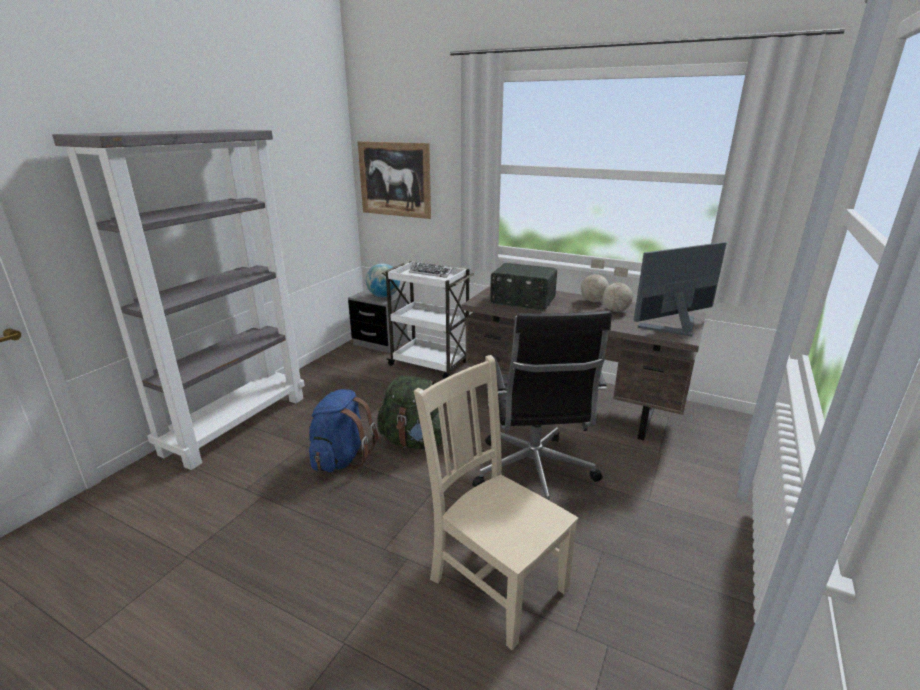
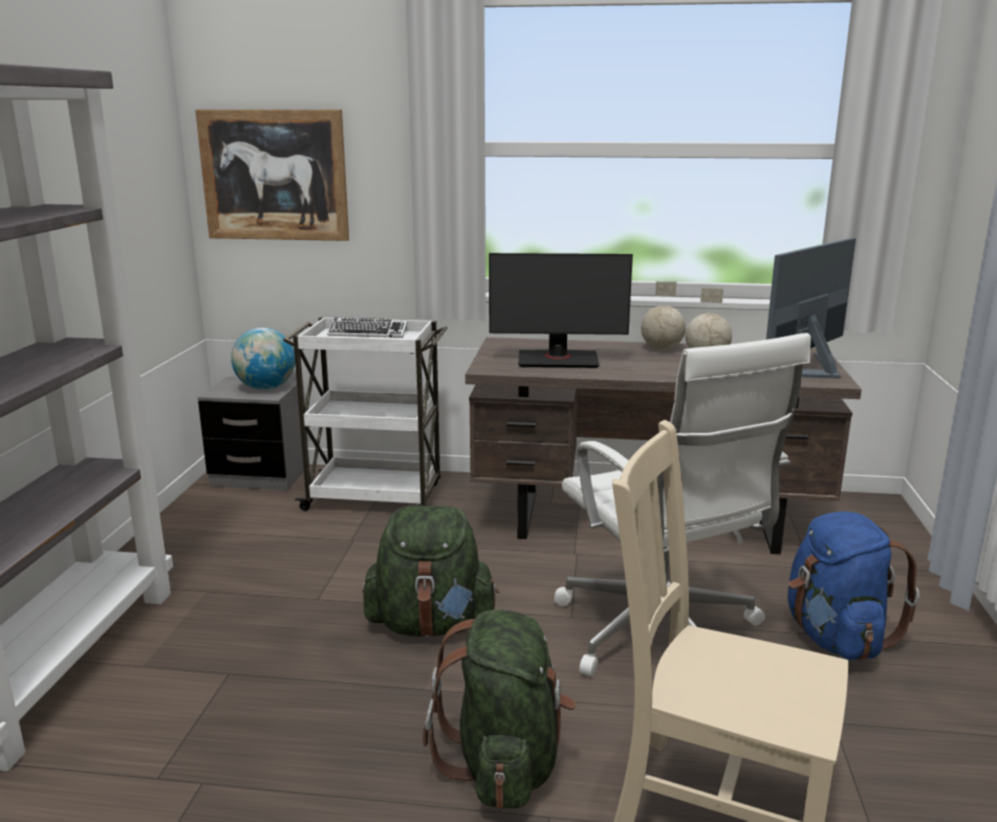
camera: 20 degrees left, 5 degrees down
(341, 458) = (318, 680): blue backpack -> blue backpack (835, 637)
(402, 525) = (504, 764): none -> green backpack
(522, 301) = (558, 359): radio -> monitor
(533, 474) = (660, 635): black office chair -> white office chair

